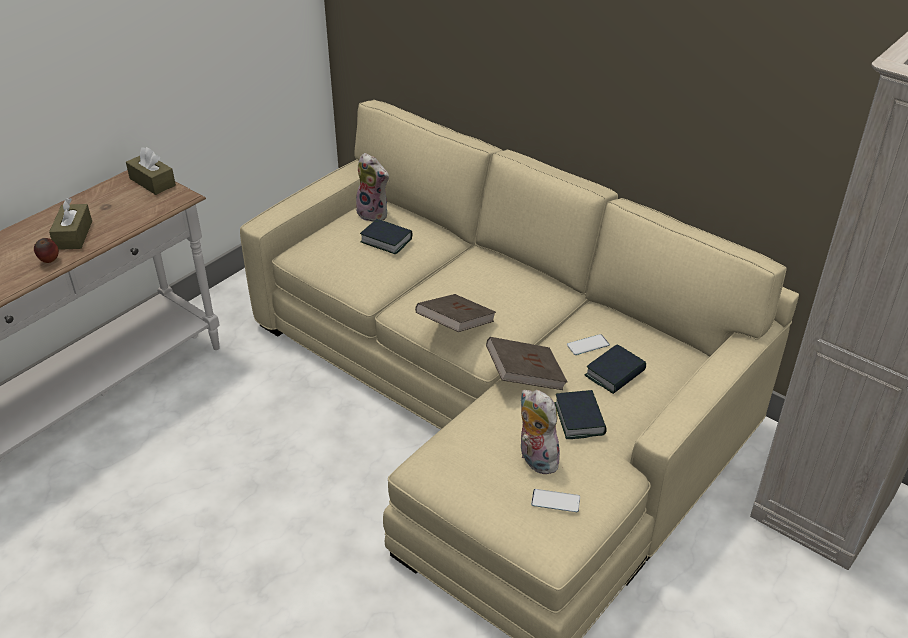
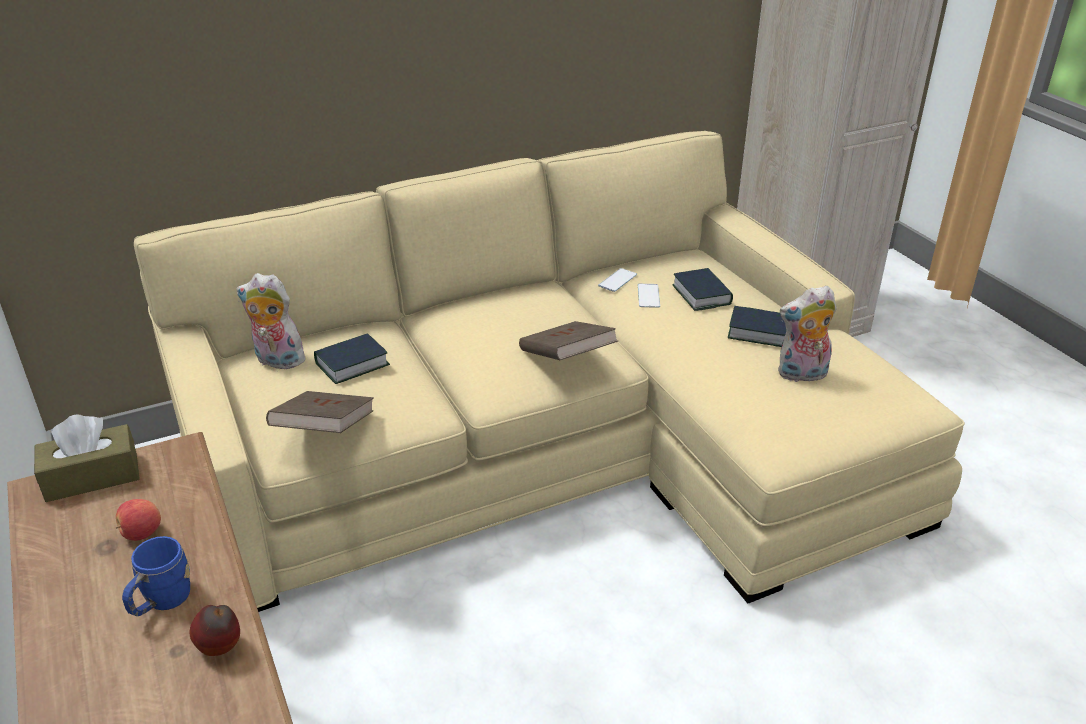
camera: 65 degrees left, 5 degrees down
(73, 235) = (161, 603): brown tissue box -> blue mug
(117, 211) = (141, 533): none -> apple
(374, 214) = (277, 361): plush toy -> plush toy turned 135 degrees counterclockwise
(525, 377) = (676, 344): brown book -> brown book (325, 431)
(555, 501) = (865, 380): phone -> phone (617, 280)

